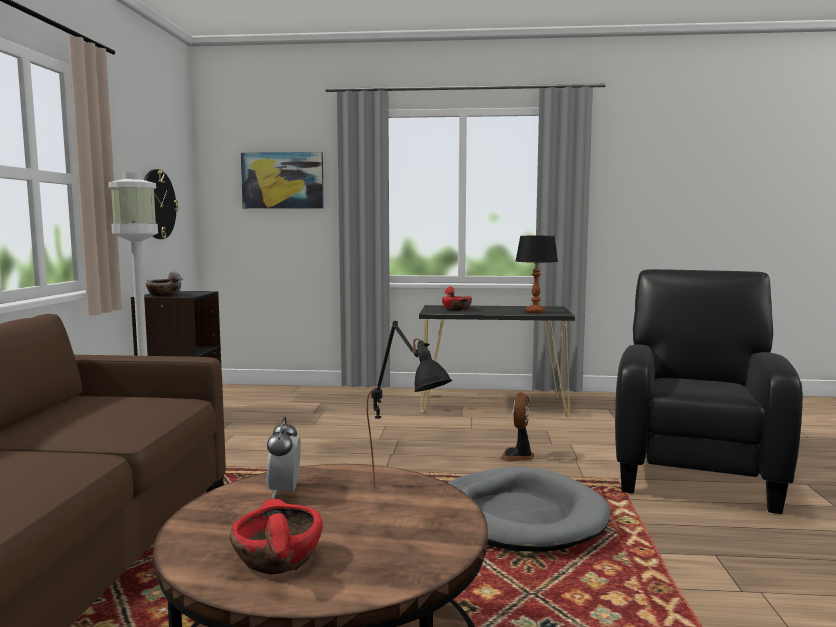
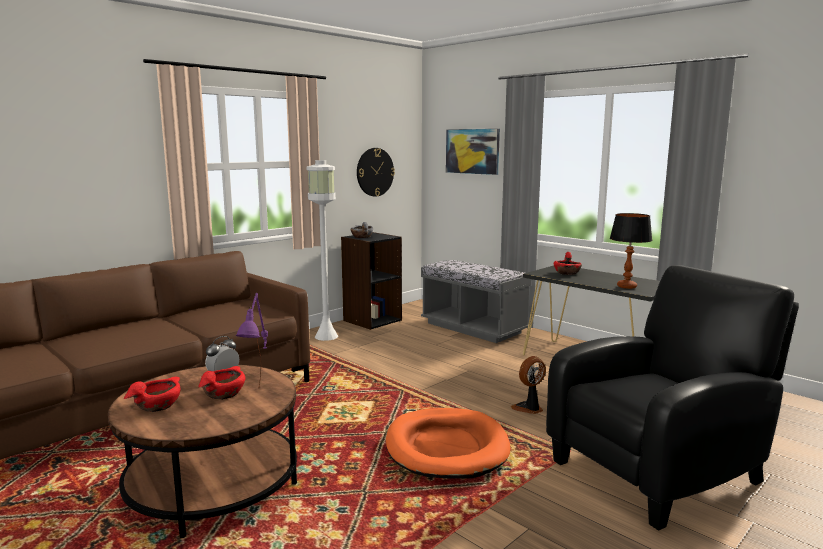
camera: 40 degrees right, 5 degrees up
(324, 400) = (473, 328): none -> grey bench
(341, 509) = (223, 393): none -> red bowl
(407, 496) = (260, 398): black table lamp -> purple table lamp
(518, 516) = (446, 447): grey dog bed -> orange dog bed

